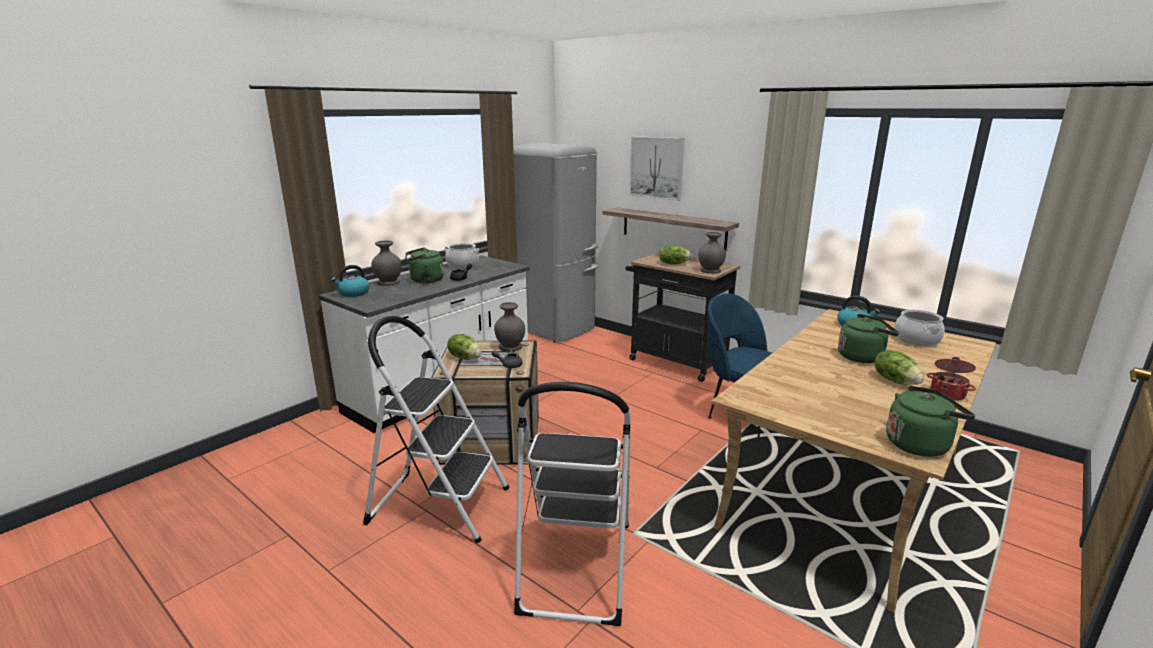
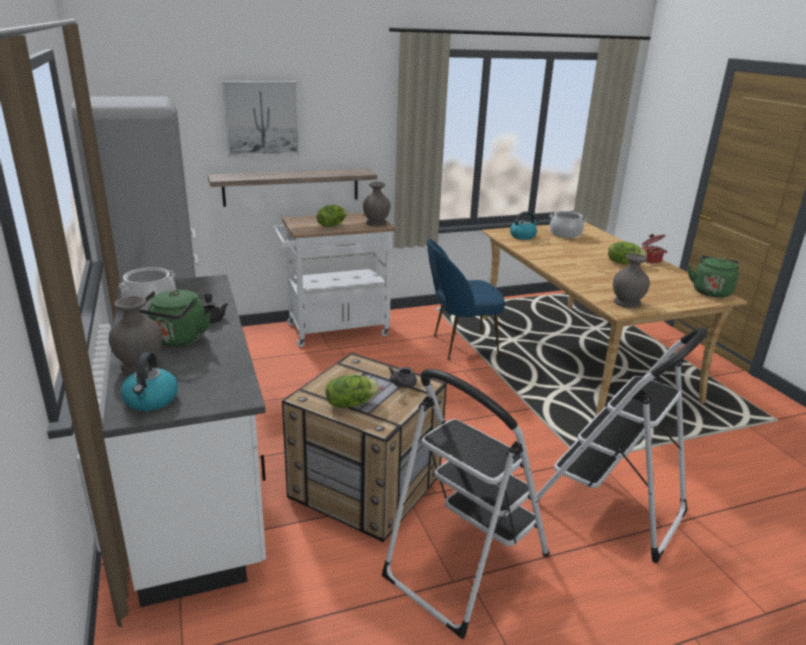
camera: 60 degrees left, 5 degrees up
(510, 346) = (351, 370): grey vase -> grey vase (626, 302)
(674, 362) = (334, 330): black cart -> white cart
(862, 357) = (580, 255): green kettle -> none

